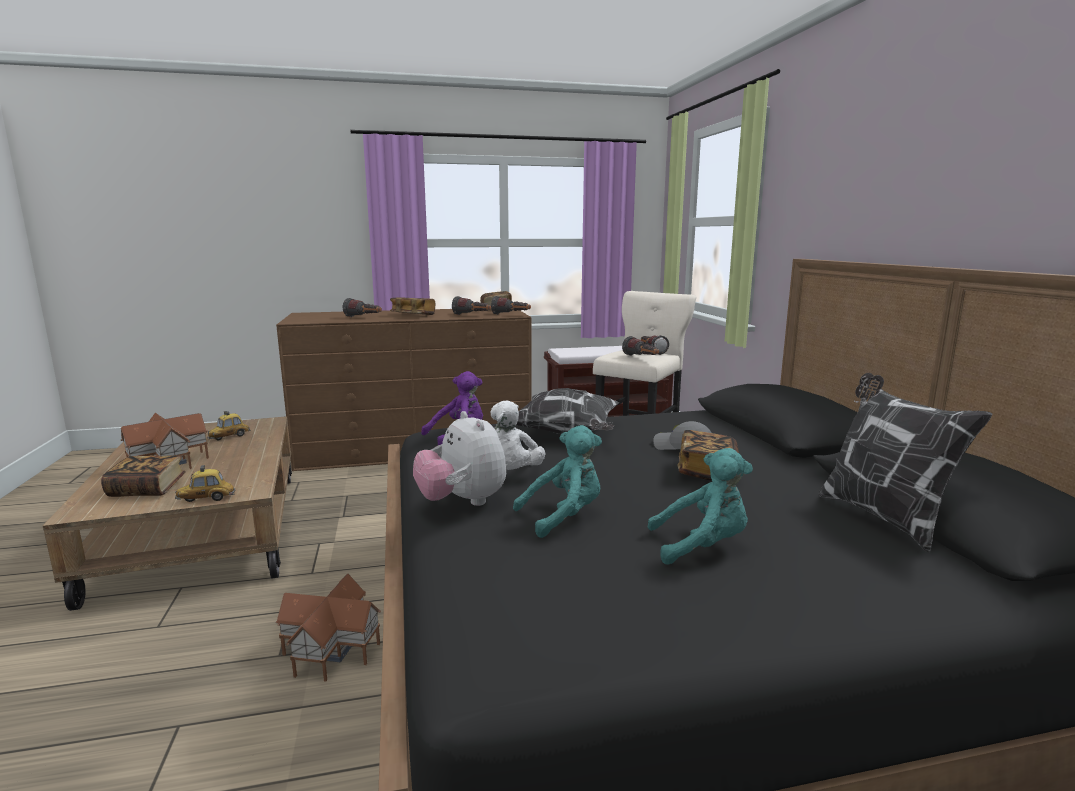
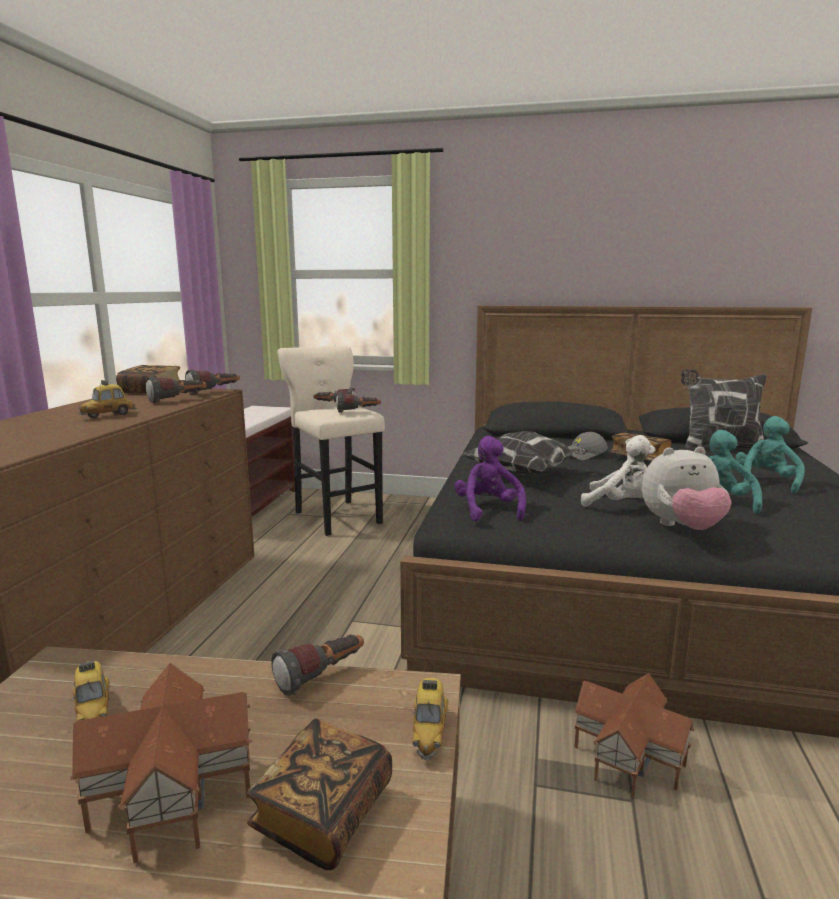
camera: 65 degrees left, 0 degrees up
(364, 318) = (60, 432): flashlight -> flashlight (322, 676)
(413, 315) = (108, 415): book -> toy car

